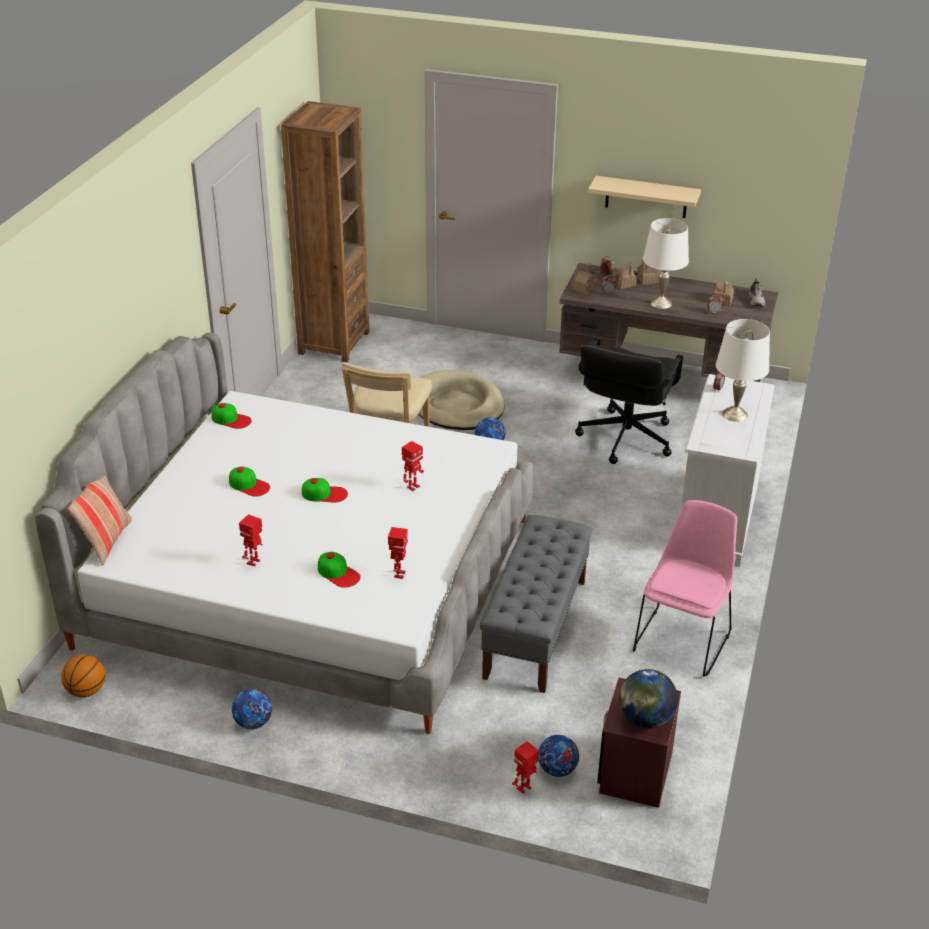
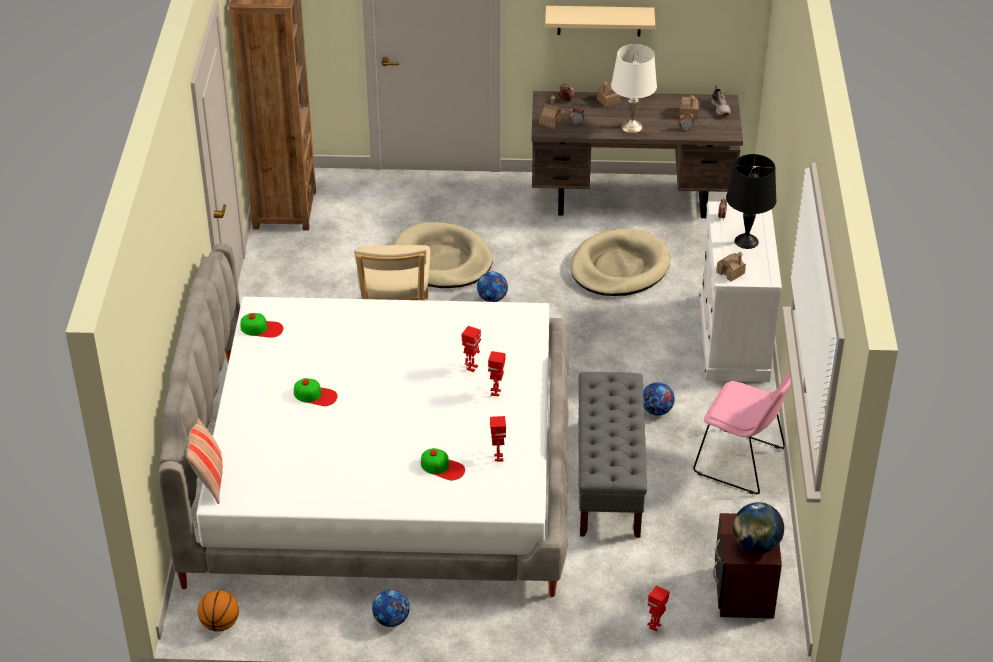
camera: 15 degrees left, 5 degrees up
(254, 562) = (360, 472): toy robot -> toy robot (496, 392)
(324, 494) = (392, 390): cap -> none
(557, 769) = (677, 604): football -> football (656, 411)
(623, 283) = (587, 109): toy house -> toy house (730, 272)
(624, 438) = (619, 267): black office chair -> beige dog bed
(682, 639) = (742, 462): pink chair -> pink chair turned 105 degrees clockwise
(735, 414) = (746, 241): white table lamp -> black table lamp

